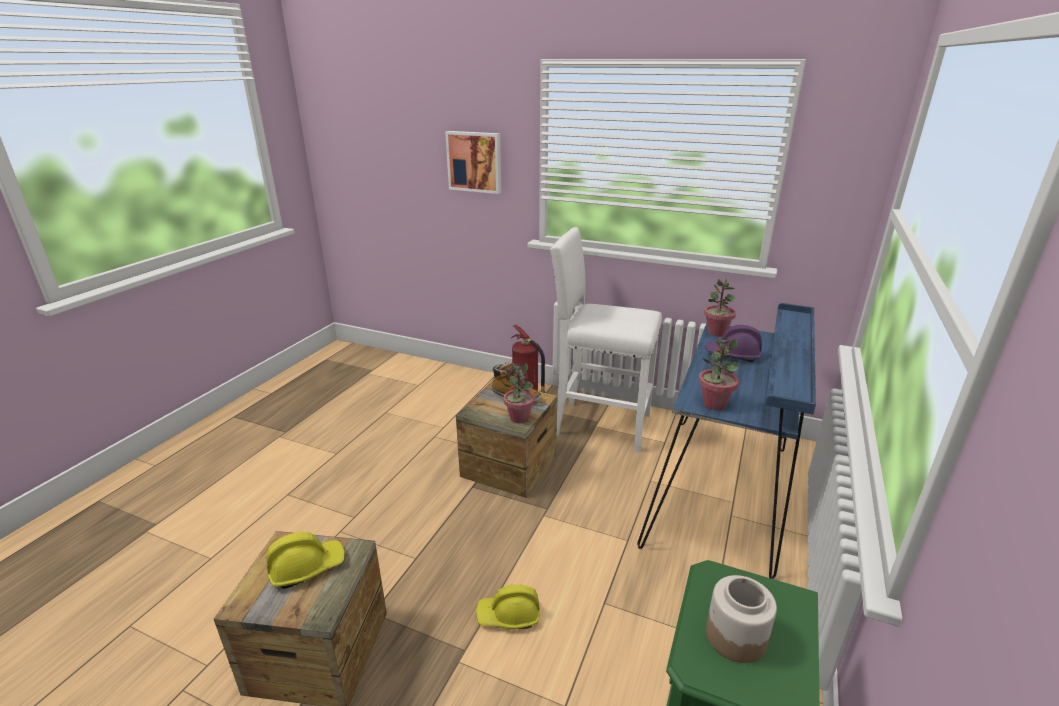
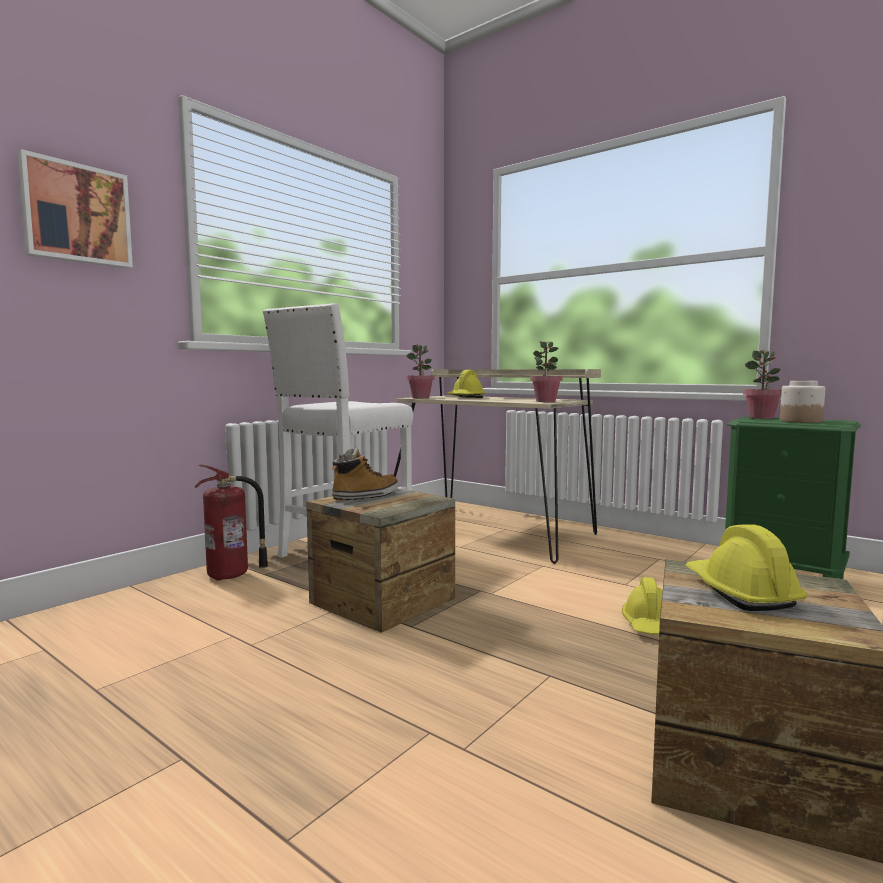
camera: 75 degrees left, 20 degrees down
(519, 418) = (418, 498): potted plant -> potted plant (761, 418)
(723, 492) = (491, 529): blue desk -> beige desk
(732, 355) = (466, 398): purple hard hat -> yellow hard hat

